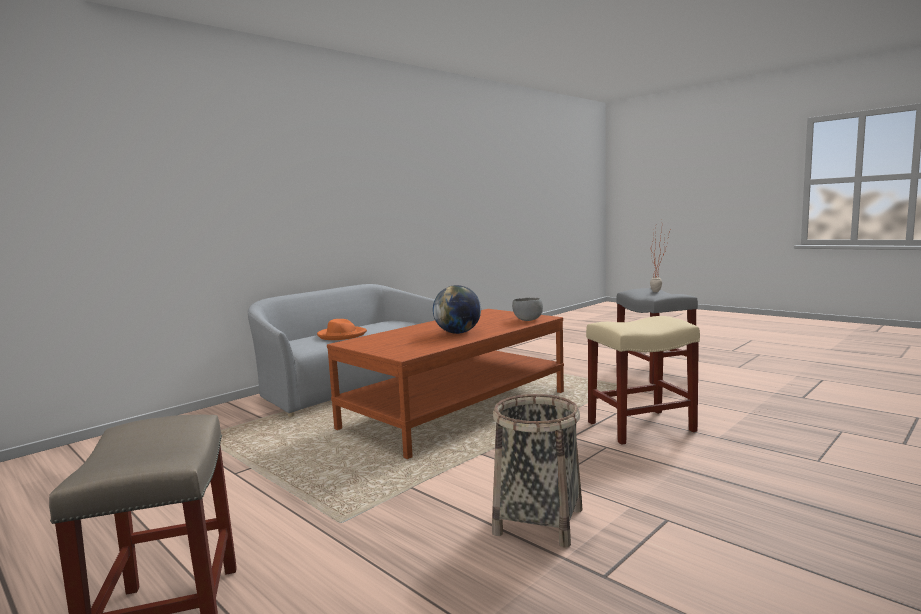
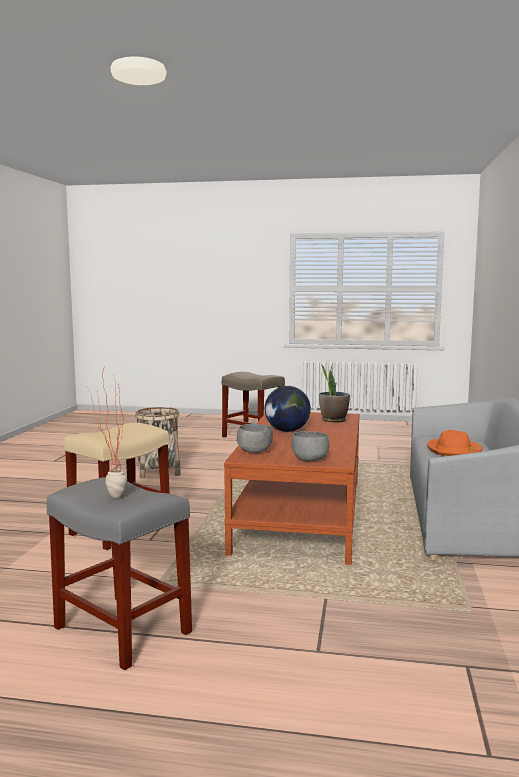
camera: 145 degrees right, 0 degrees up
(381, 338) = (333, 420): none -> potted plant
(502, 313) = (309, 460): none -> grey bowl

